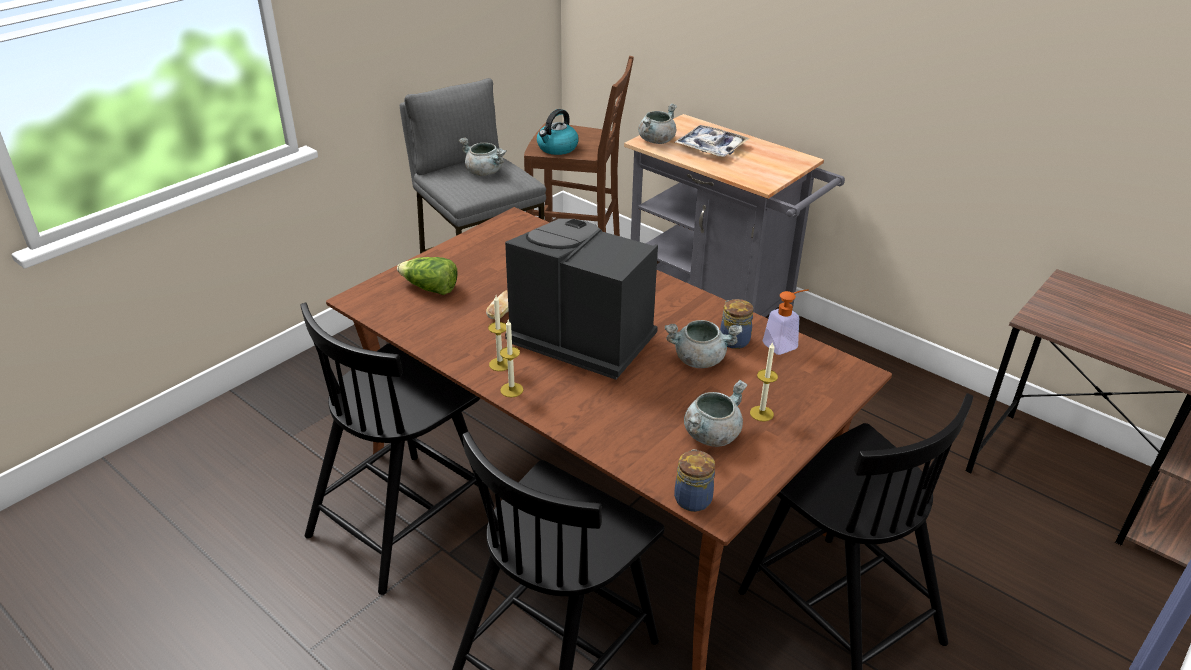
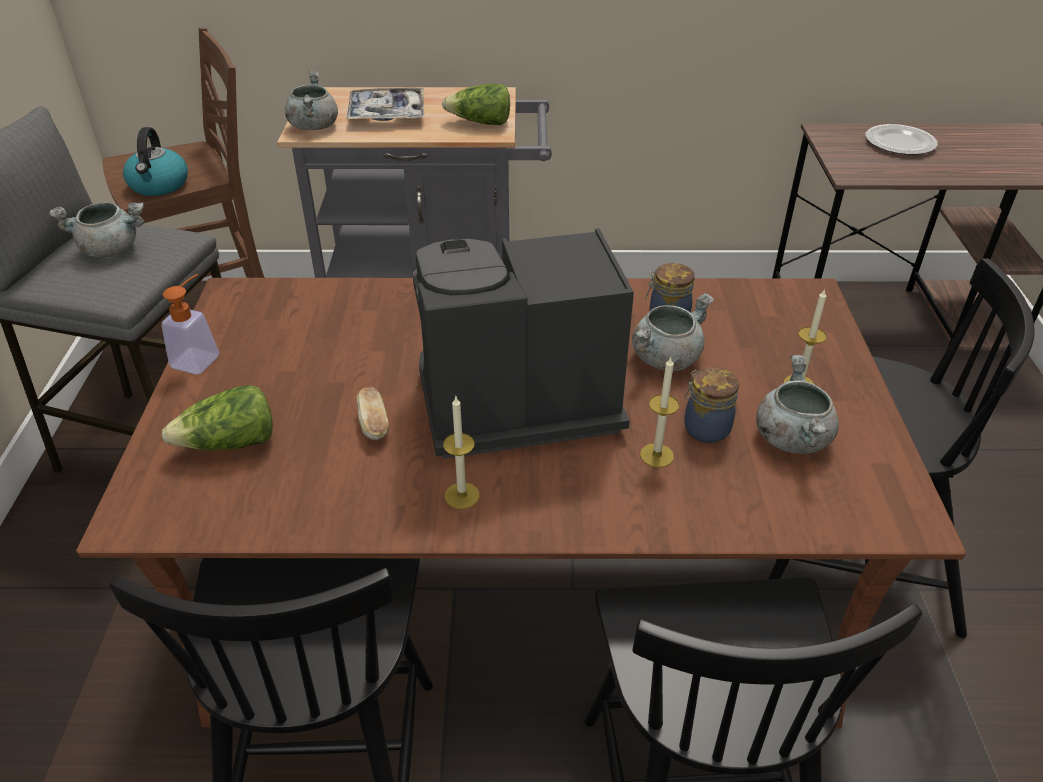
camera: 40 degrees left, 5 degrees up
(511, 390) = (521, 521): candle -> candle (656, 455)
(692, 498) = (876, 525): jar -> jar (705, 428)
(763, 174) = (480, 123): none -> lettuce
(784, 344) = (716, 298): soap dispenser -> soap dispenser (200, 357)
(1126, 316) = (899, 142): none -> plate

